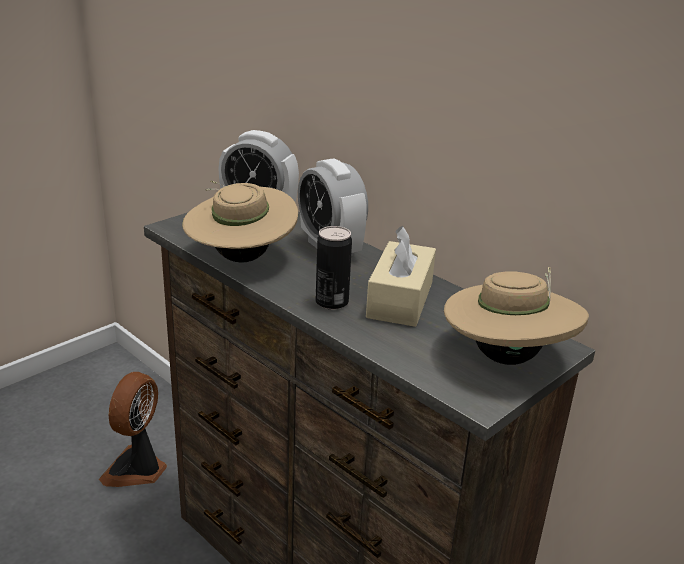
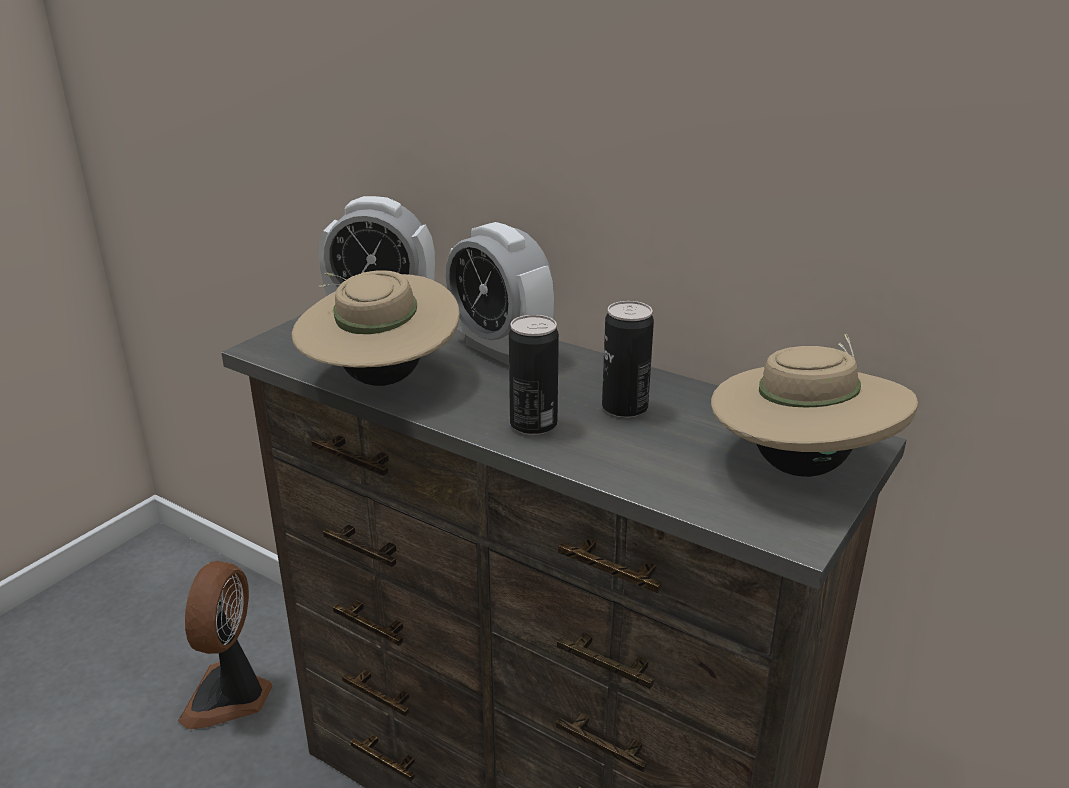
camera: 10 degrees left, 0 degrees up
(400, 299) = (624, 407): beige tissue box -> can

